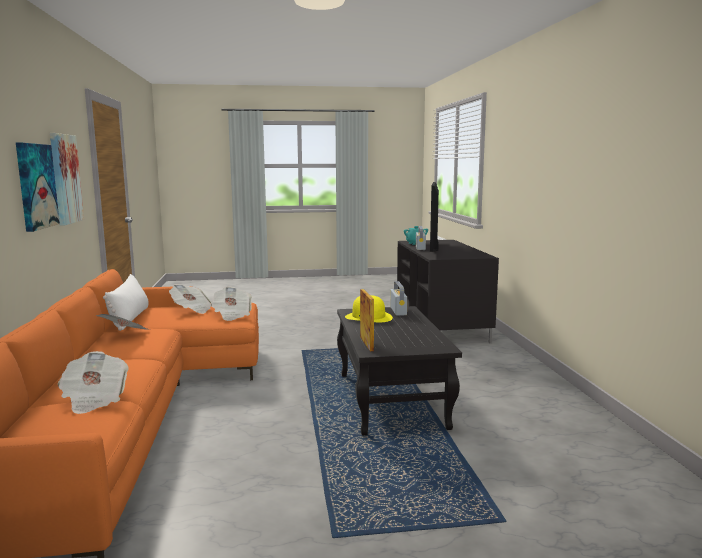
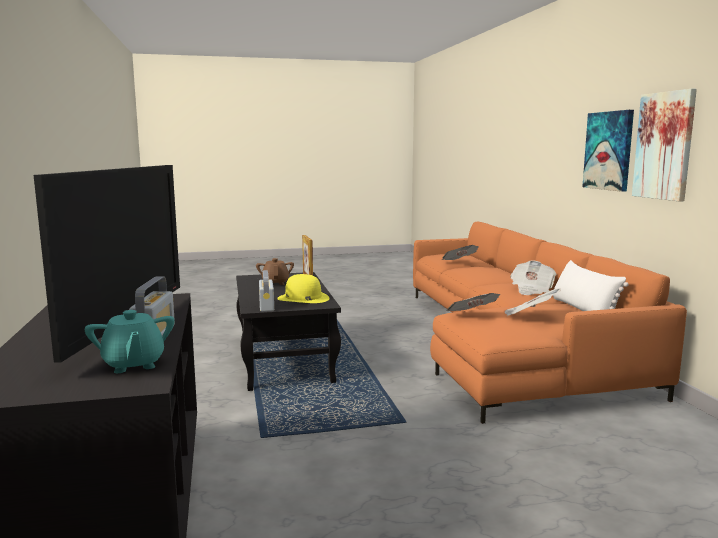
camera: 175 degrees right, 0 degrees up
(403, 336) = (275, 283): none -> brown teapot

